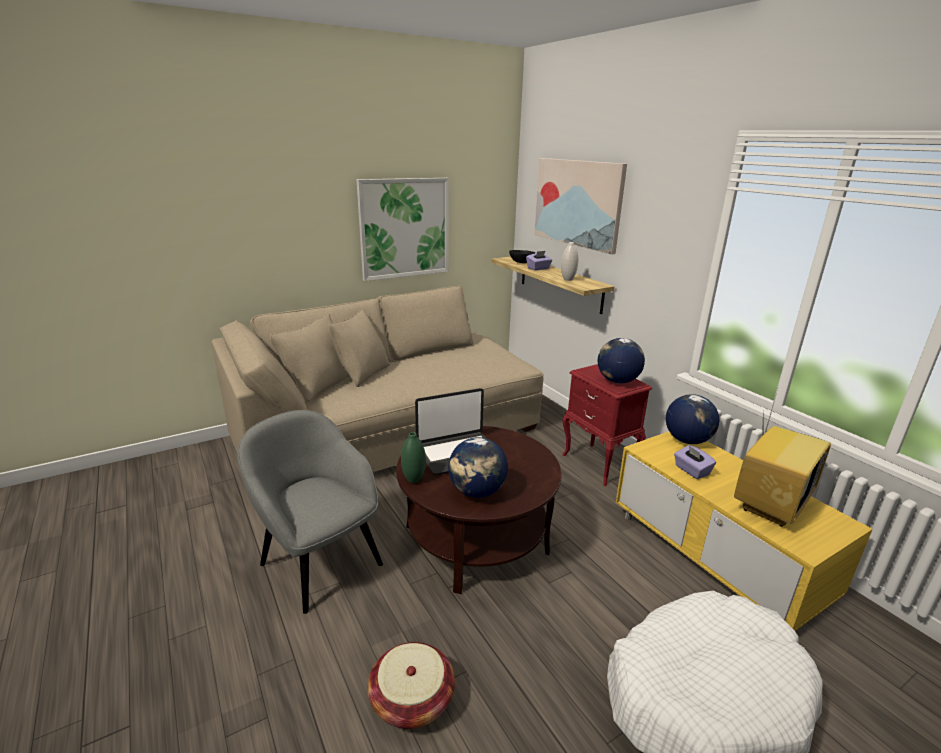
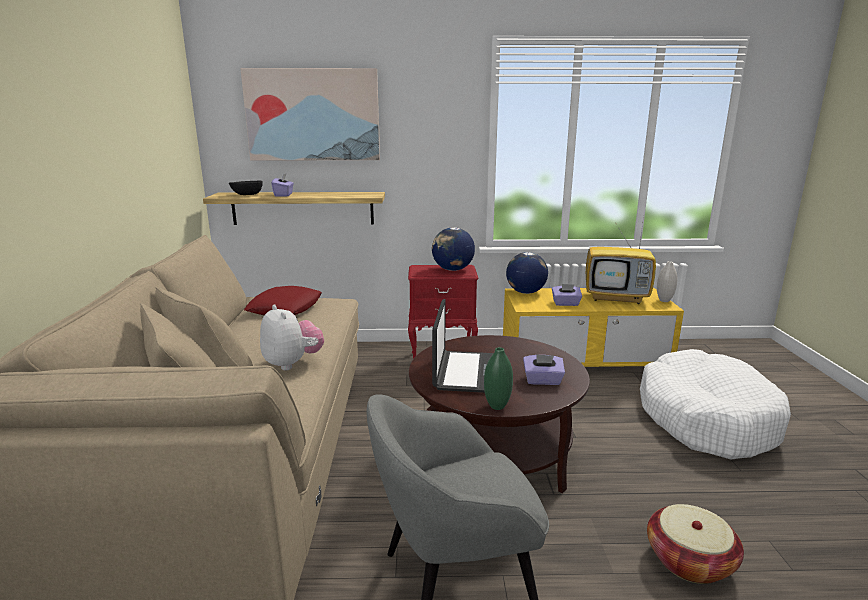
camera: 60 degrees left, 5 degrees down
(394, 387) = (292, 363): none -> plush toy
(404, 228) = (122, 165): picture -> none
(477, 492) = (542, 381): globe -> purple tissue box
(478, 356) = (285, 308): none -> red pillow
(568, 279) = (340, 195): white vase -> white vase (664, 300)
(770, 503) = (617, 298): television -> television turned 120 degrees clockwise

